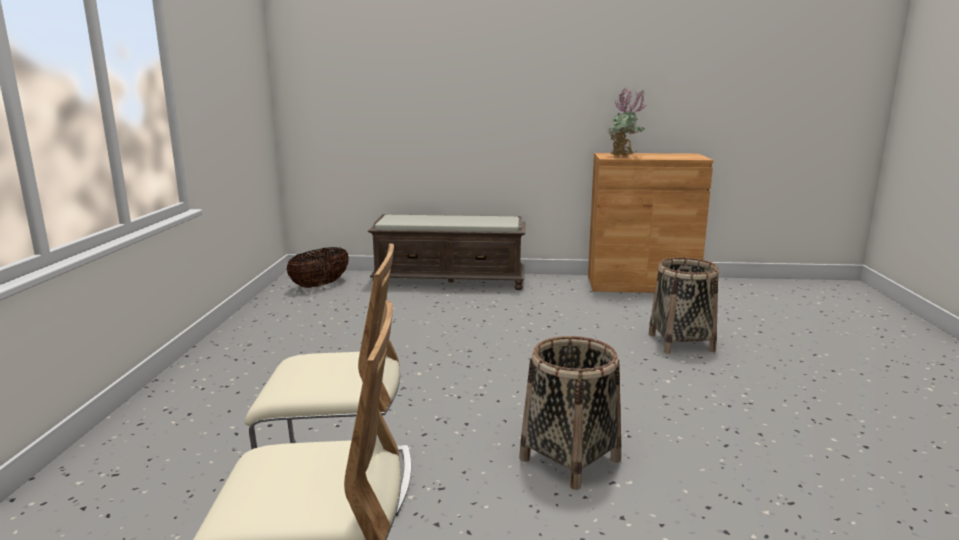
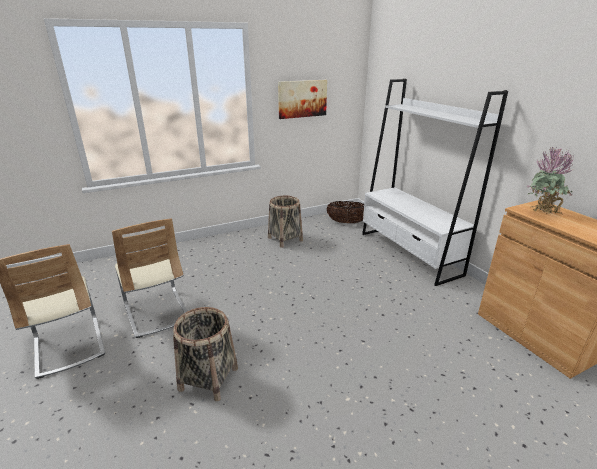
camera: 60 degrees right, 10 degrees up
(221, 83) = (302, 98): none -> picture
(450, 281) = (409, 253): brown bench -> white bookcase
(681, 342) = (429, 391): basket -> basket (285, 239)

